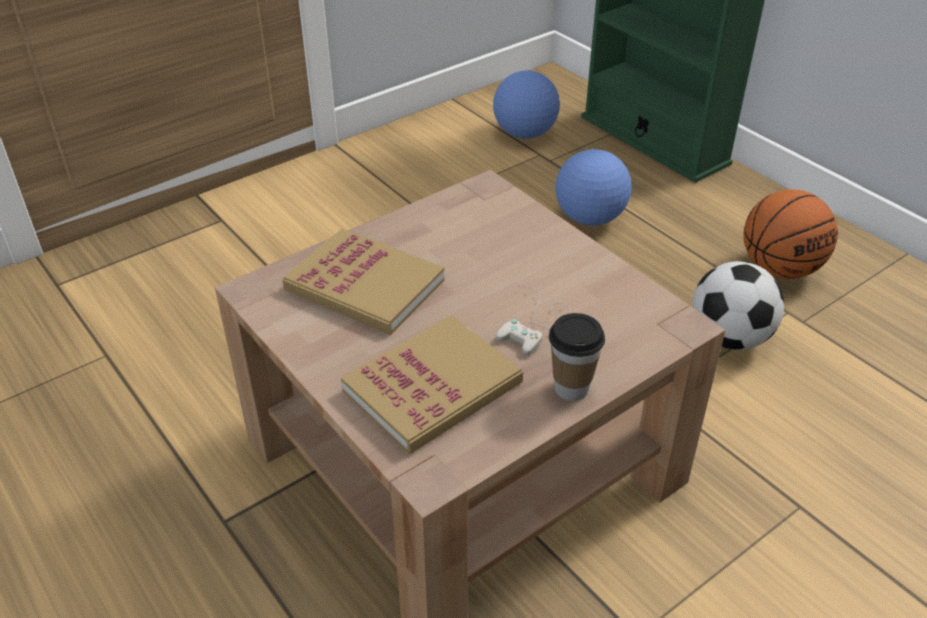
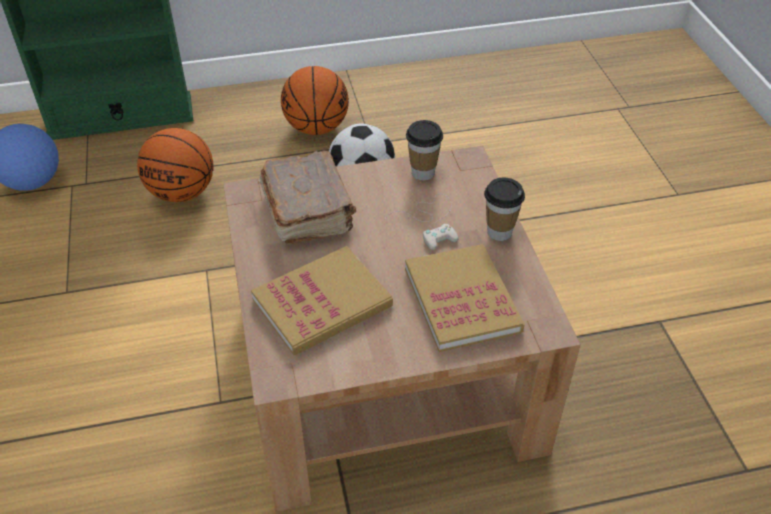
camera: 65 degrees left, 5 degrees up
(492, 233) = (308, 210): none -> brown book
(590, 218) = (182, 192): football -> basketball
(624, 294) = (422, 173): none -> cup

